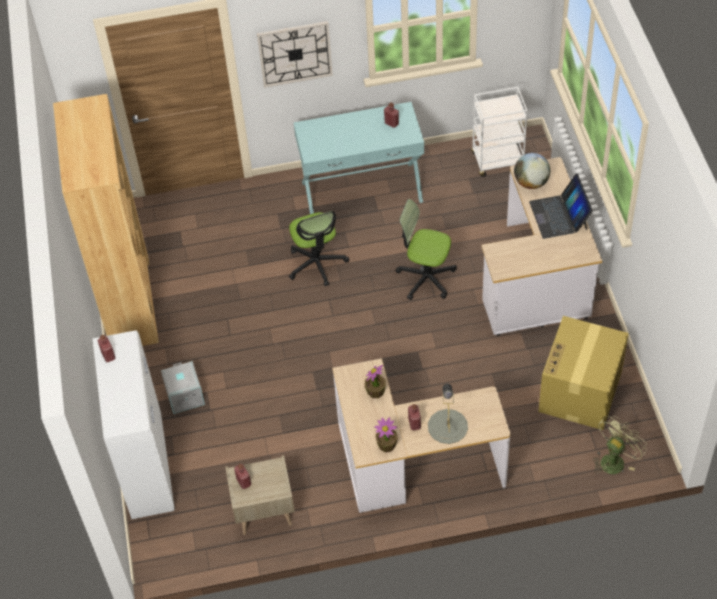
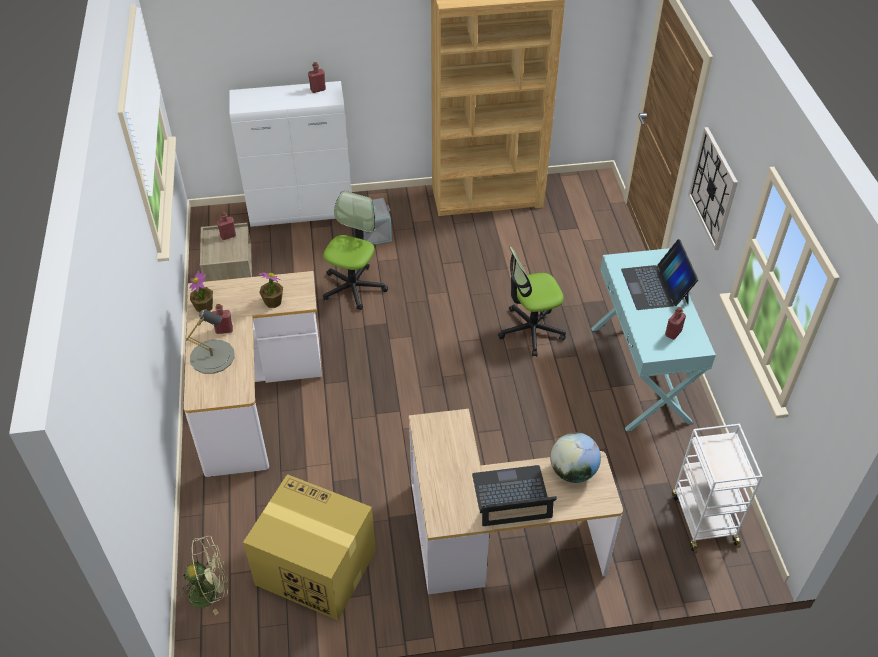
camera: 90 degrees right, 5 degrees down
(340, 131) = (655, 286): none -> laptop
(426, 278) = (505, 426): office chair -> office chair (353, 287)
(614, 459) = (210, 591): green fan -> green fan turned 60 degrees counterclockwise

